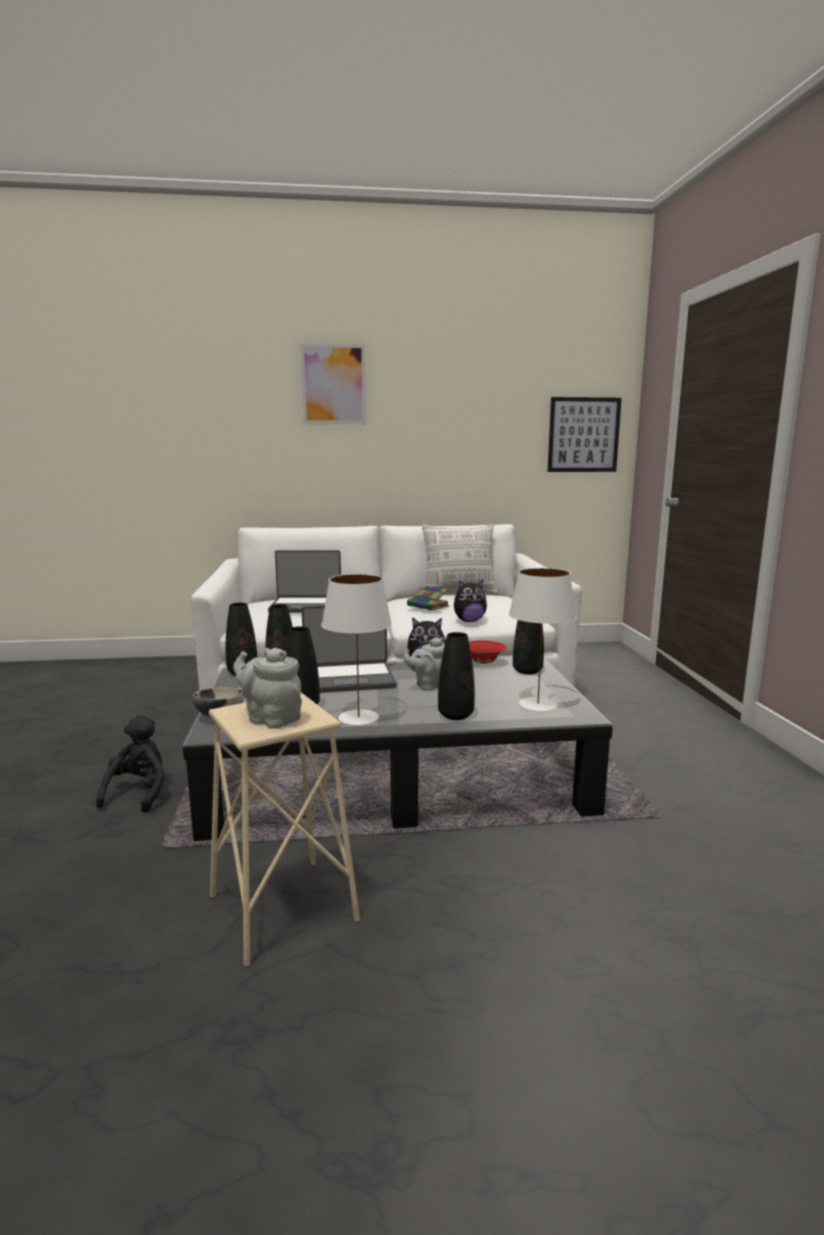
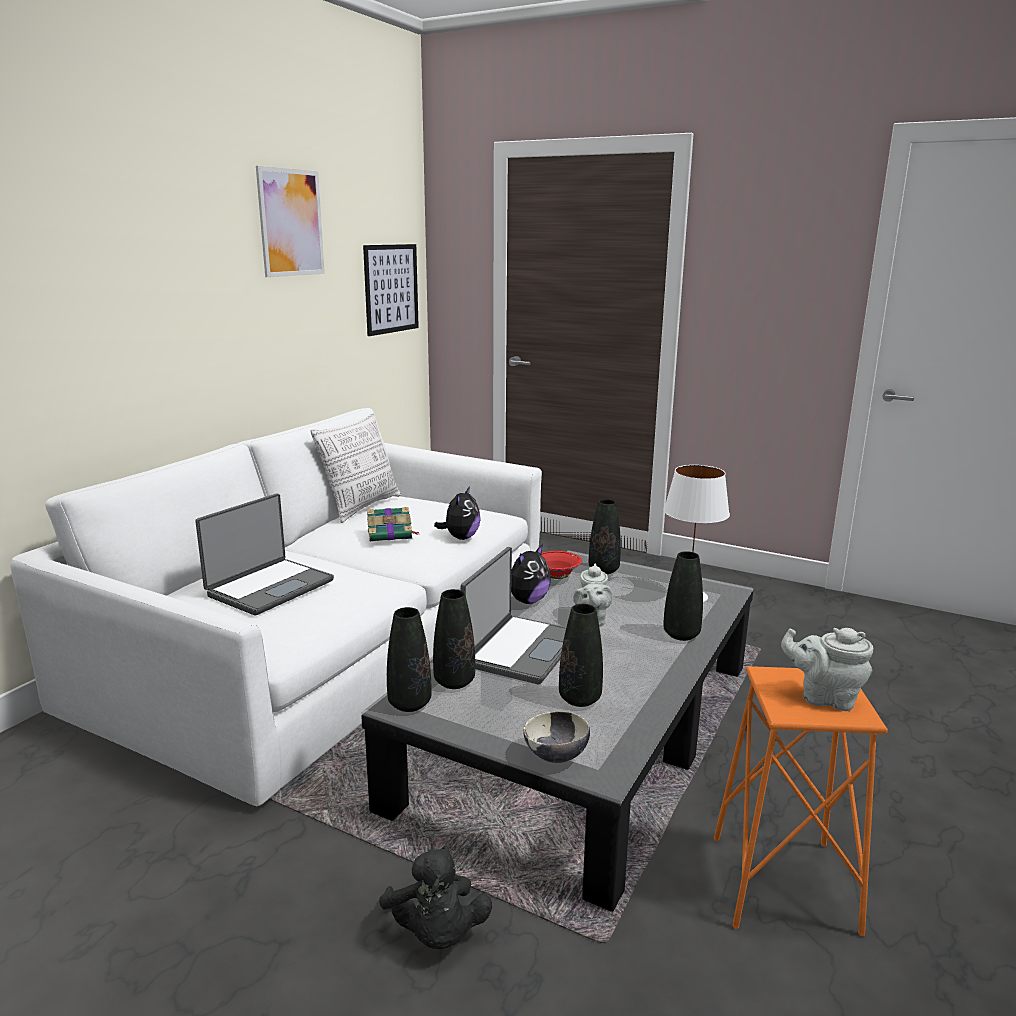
camera: 55 degrees left, 5 degrees up
(139, 793) = (436, 933): black plush toy -> black plush toy turned 150 degrees counterclockwise
(270, 719) = (824, 697): grey teapot -> grey teapot turned 45 degrees clockwise
(282, 908) = (782, 884): beige stool -> orange stool
(333, 384) = (133, 232): picture -> picture (291, 223)
(358, 718) = (642, 679): white table lamp -> none

